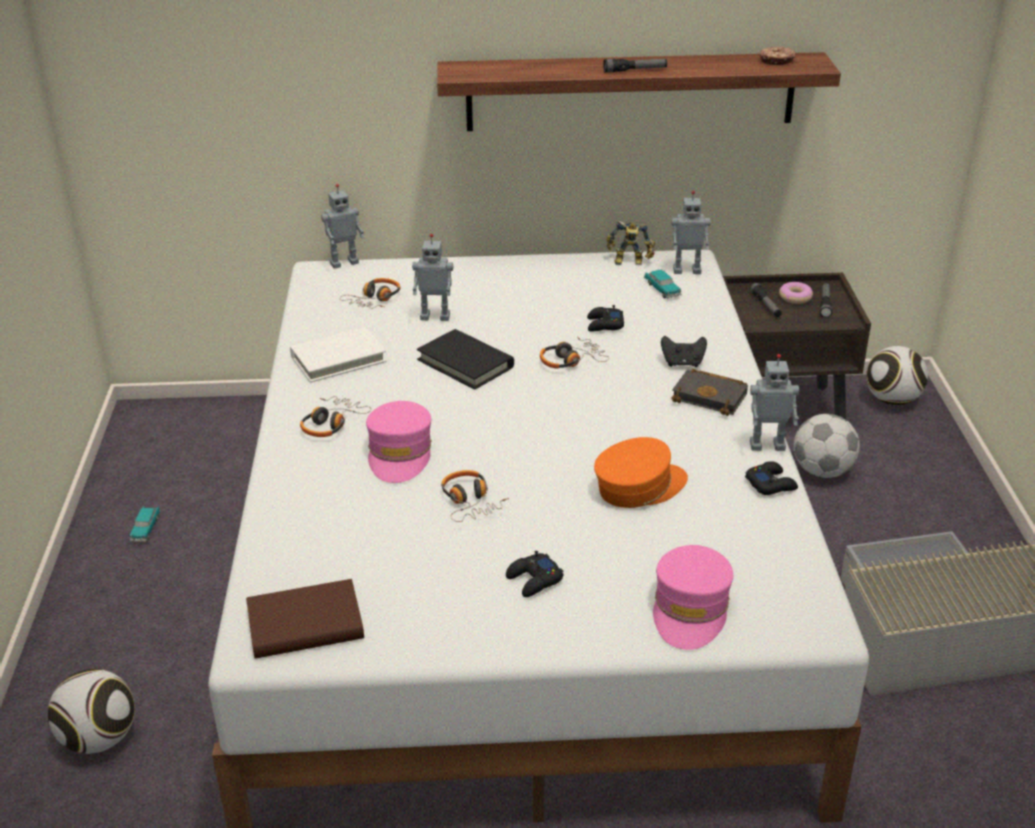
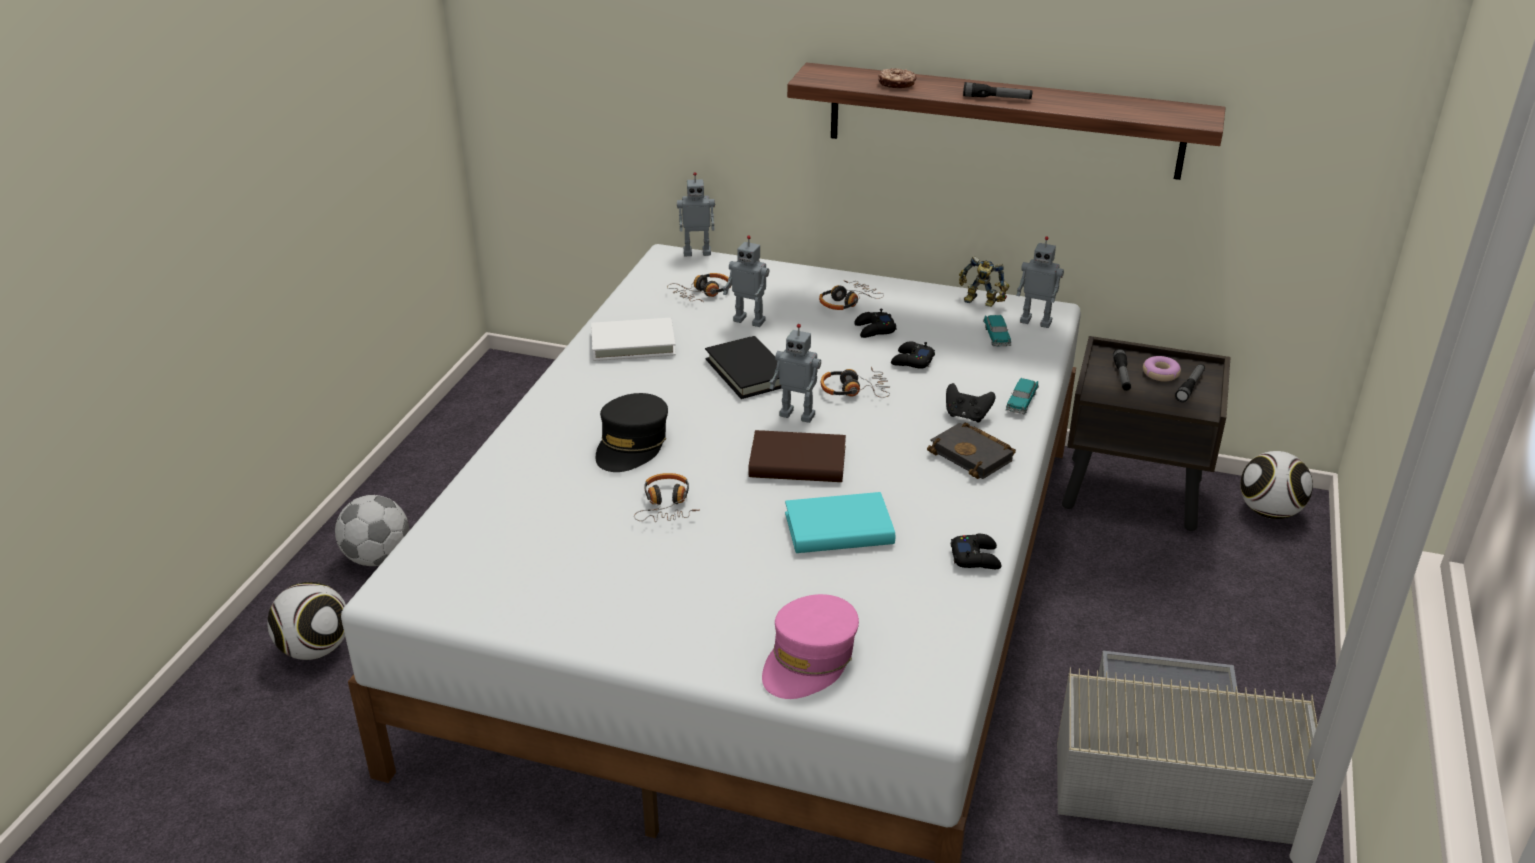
camera: 20 degrees right, 0 degrees up
(145, 528) = (451, 471): toy car -> toy car (1021, 401)
(305, 625) = (448, 581): brown book -> brown book (797, 462)
(332, 423) = (588, 403): headphones -> headphones (847, 302)
(400, 453) = (632, 445): pink cap -> black cap
(534, 580) = (678, 593): black game controller -> black game controller (874, 330)
(639, 487) = (839, 529): orange cap -> turquoise book
(767, 445) = (999, 517): toy robot -> toy robot (798, 414)
(776, 61) = (1160, 109): donut -> donut (896, 84)
(822, 471) = (1142, 569): football -> football (378, 557)

